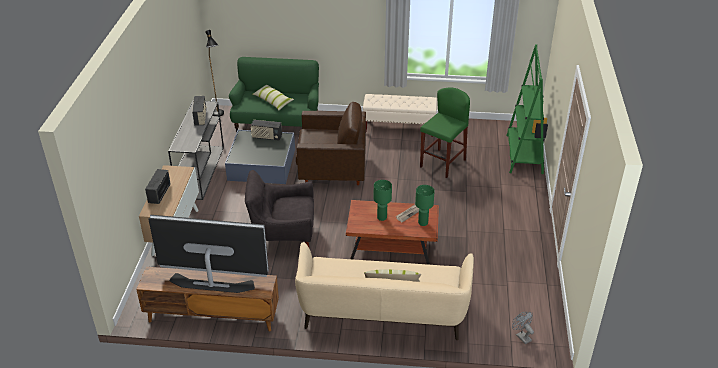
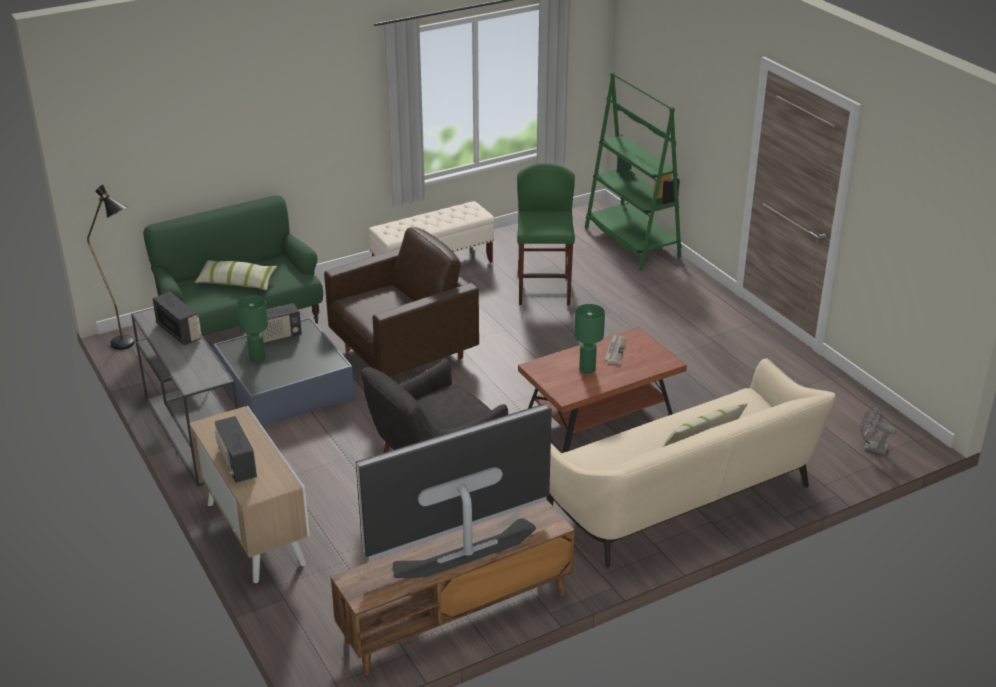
camera: 35 degrees left, 5 degrees down
(423, 223) = (647, 354): green table lamp -> green table lamp (258, 358)

